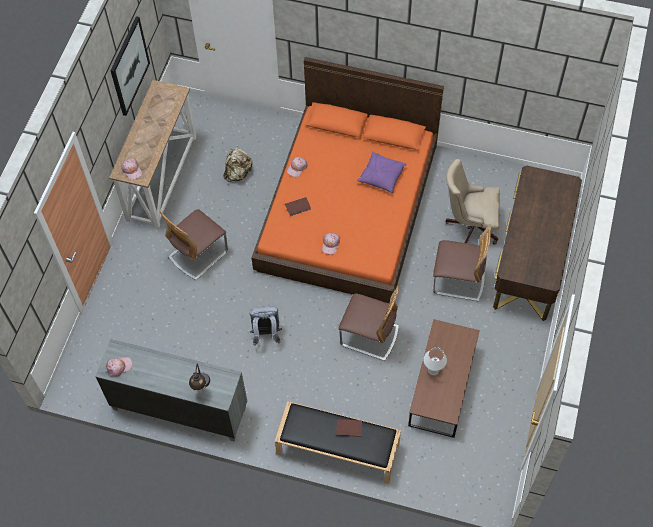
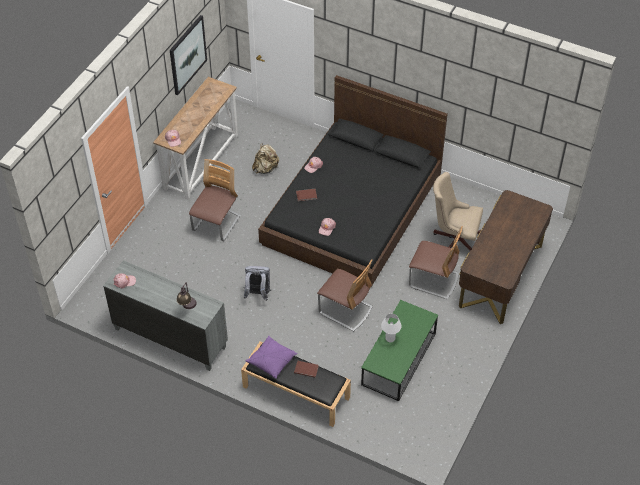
camera: 10 degrees right, 10 degrees down
(198, 254) = (216, 224): chair -> chair turned 150 degrees clockwise
(348, 207) = (352, 208): orange bed -> black bed
(381, 176) = (384, 183): purple pillow -> purple pillow (272, 361)
(442, 385) = (398, 359): brown coffee table -> green coffee table

